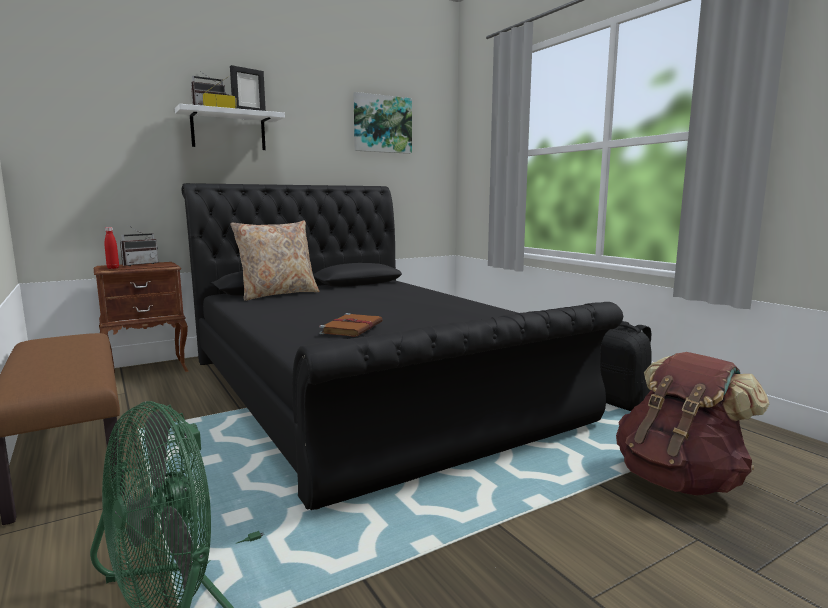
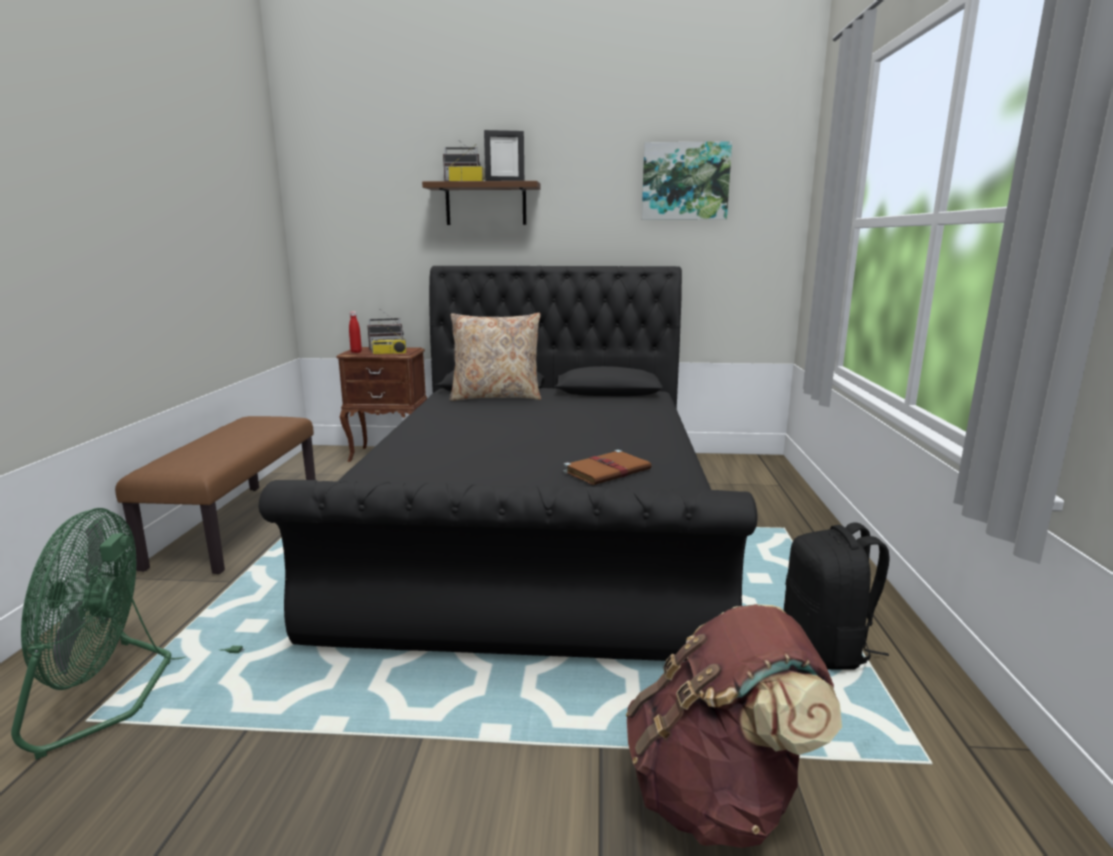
camera: 35 degrees right, 5 degrees up
(153, 266) = (389, 353): none -> radio
(228, 130) = (486, 204): white shelf -> brown shelf
(352, 328) = (450, 459): brown book -> brown book (608, 471)

